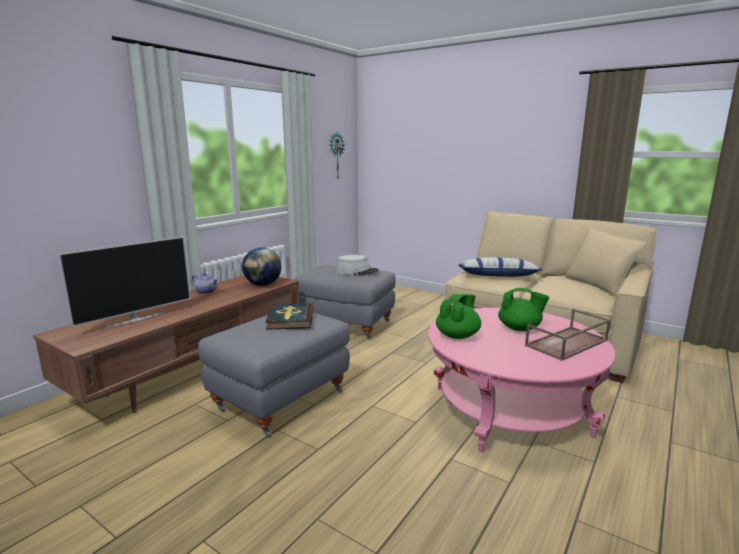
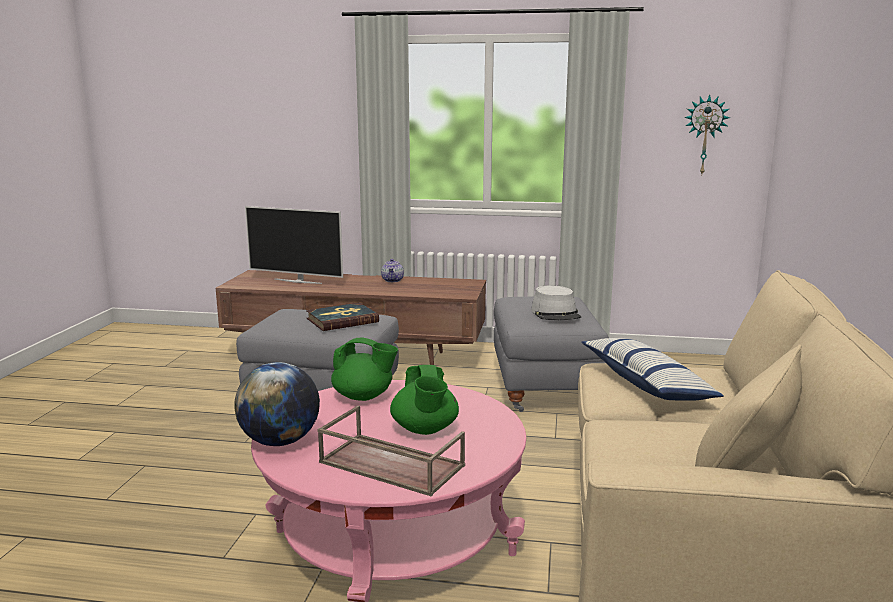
camera: 65 degrees right, 0 degrees up
(263, 285) = (441, 291): globe -> globe (280, 441)

